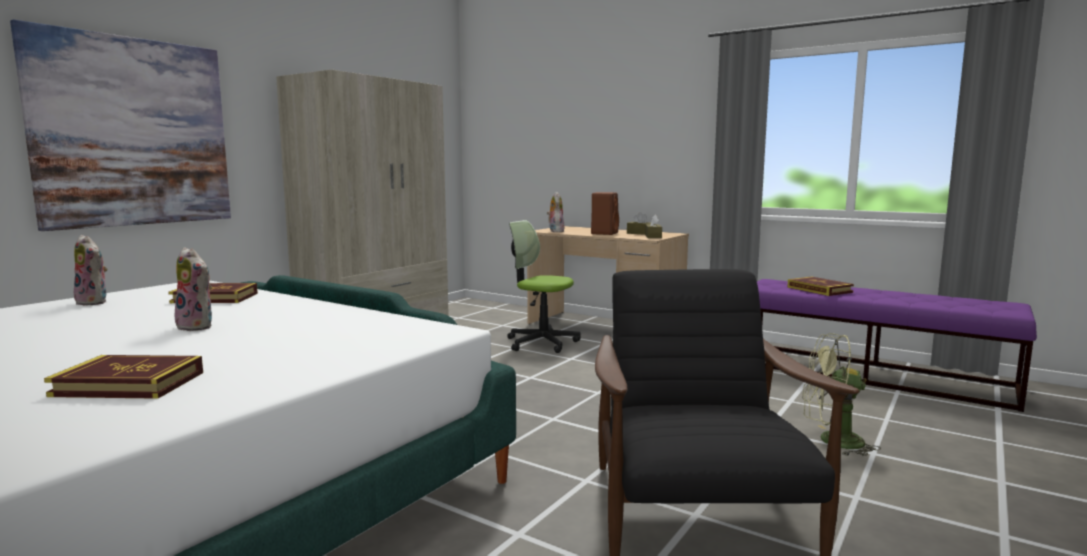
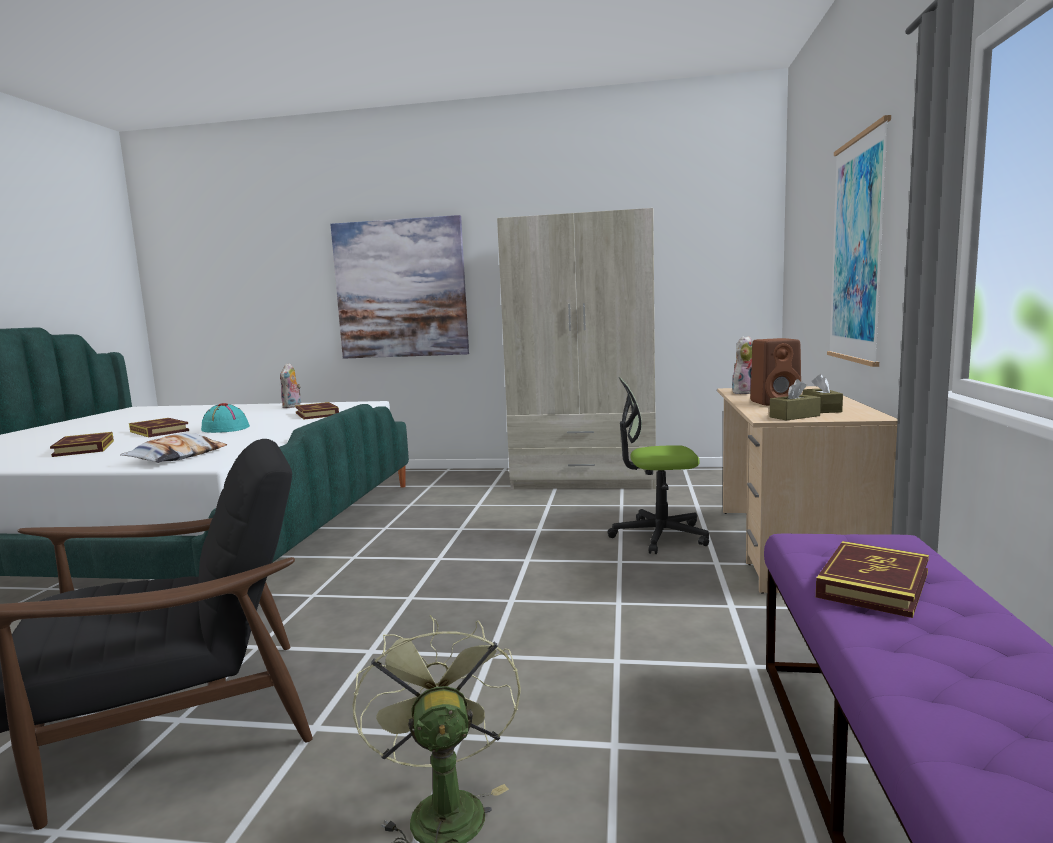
camera: 65 degrees right, 0 degrees up
(88, 352) = (159, 431): none -> book
(198, 326) = (225, 429): plush toy -> turquoise hat
(370, 341) = (177, 457): none -> pillow
(541, 343) = (659, 535): office chair -> office chair turned 90 degrees counterclockwise
(614, 139) = (857, 250): none -> picture

